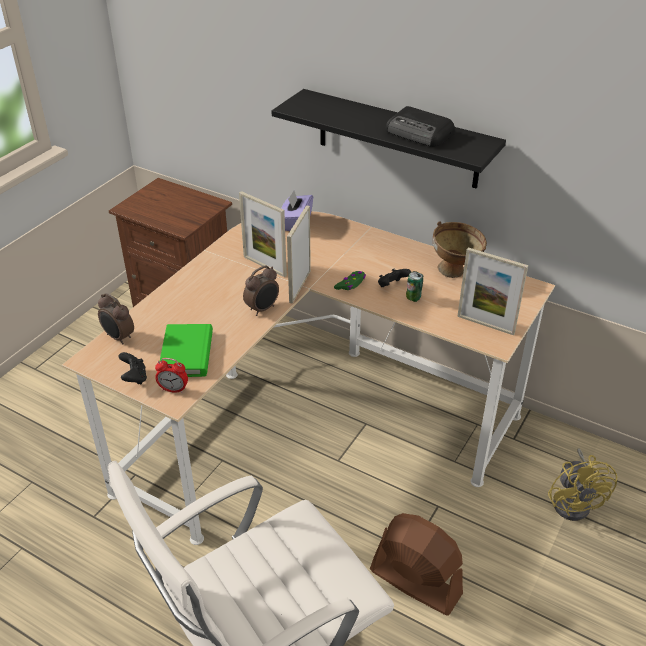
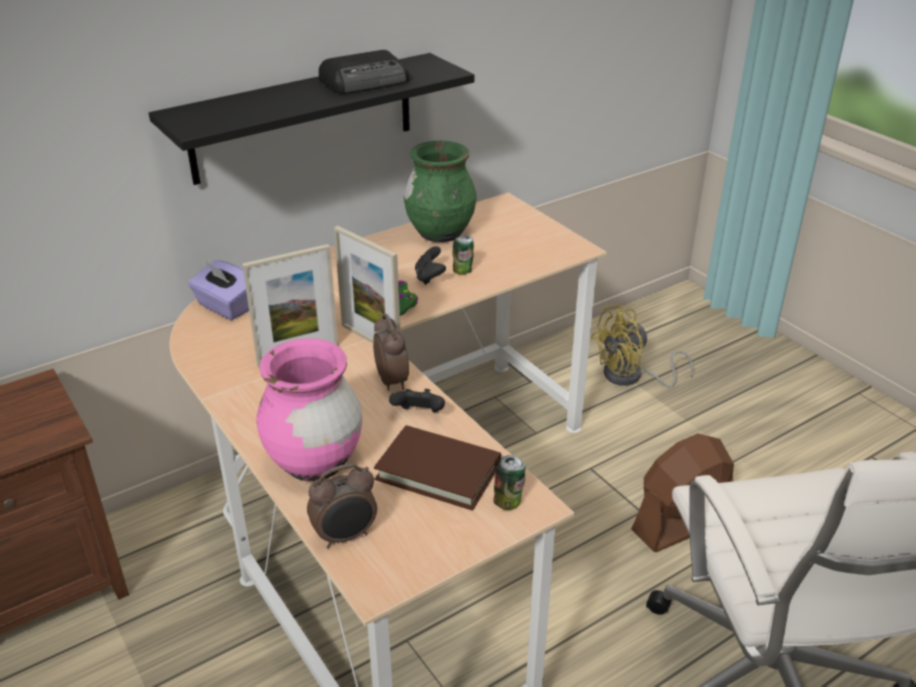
camera: 65 degrees left, 5 degrees down
(134, 378) = (457, 537): black game controller -> black game controller (419, 414)
(171, 307) = (315, 463): none -> pink vase
(173, 389) = (509, 502): alarm clock -> can
(187, 354) = (438, 471): green book -> brown book
(456, 272) = (440, 233): brown bowl -> green vase
(485, 324) = (542, 245): picture frame -> none
(575, 501) = (631, 377): yellow fan -> yellow fan turned 135 degrees clockwise

